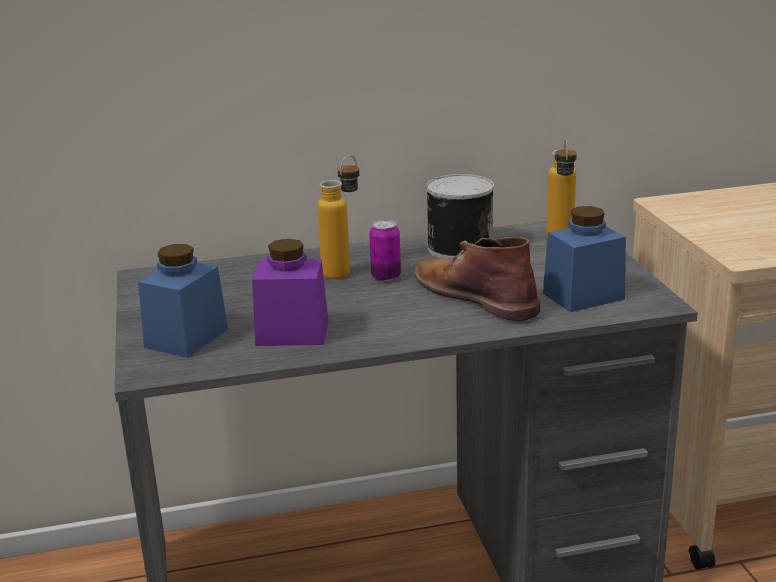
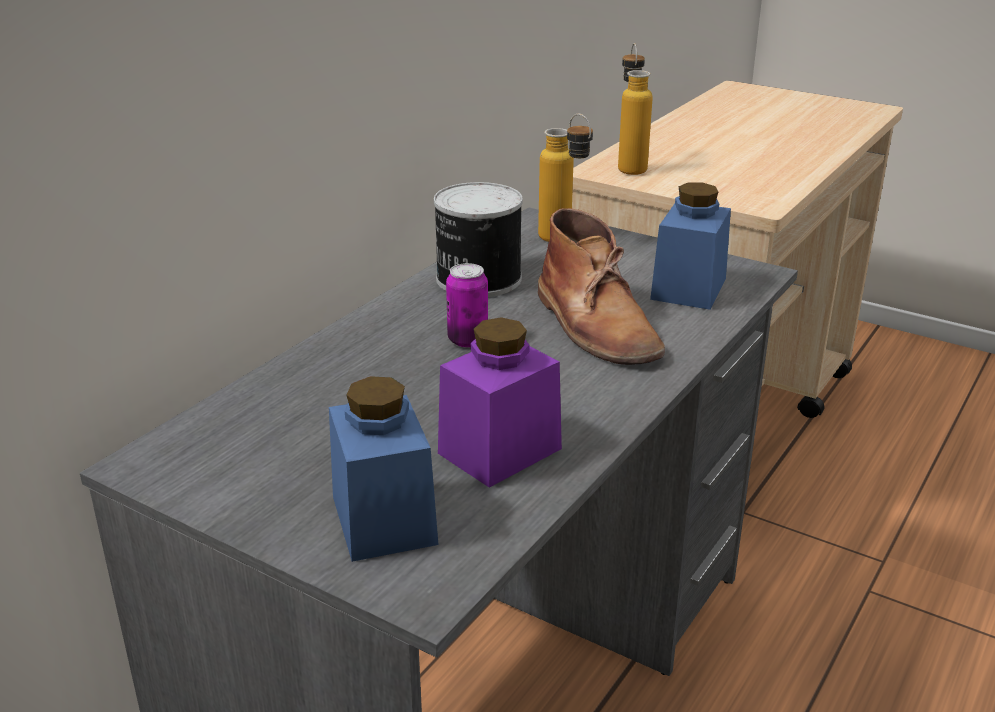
camera: 45 degrees left, 5 degrees up
(344, 270) = (405, 350): bottle -> bottle (630, 166)
(475, 295) = (596, 326): brown boot -> brown boot turned 120 degrees counterclockwise

